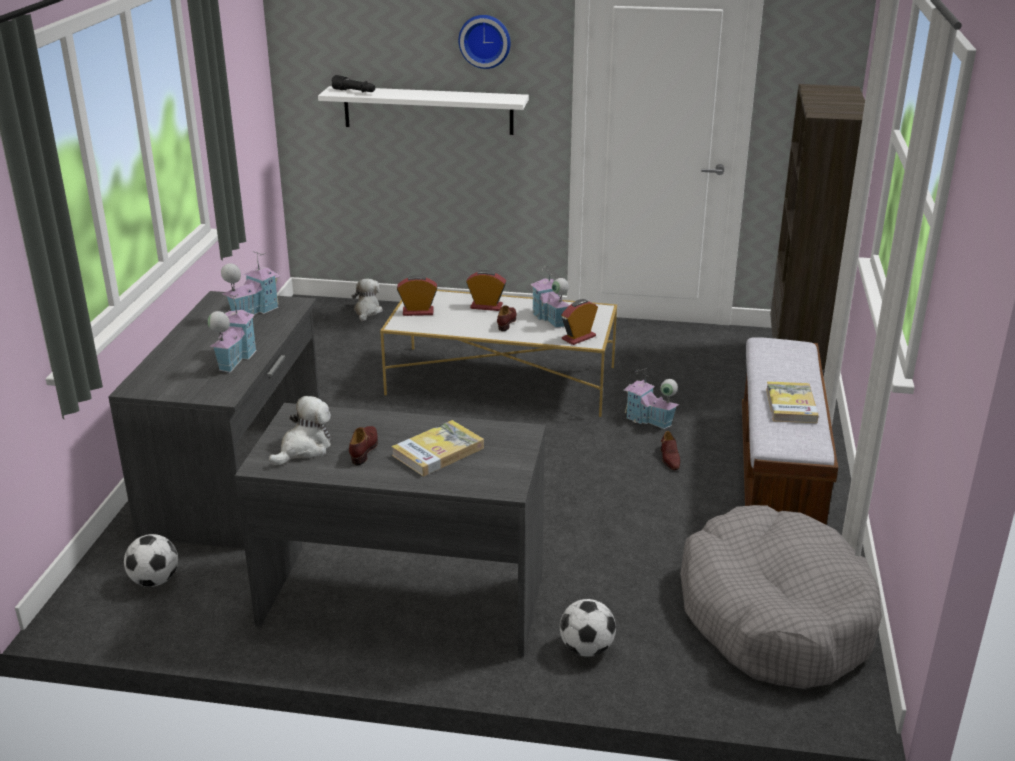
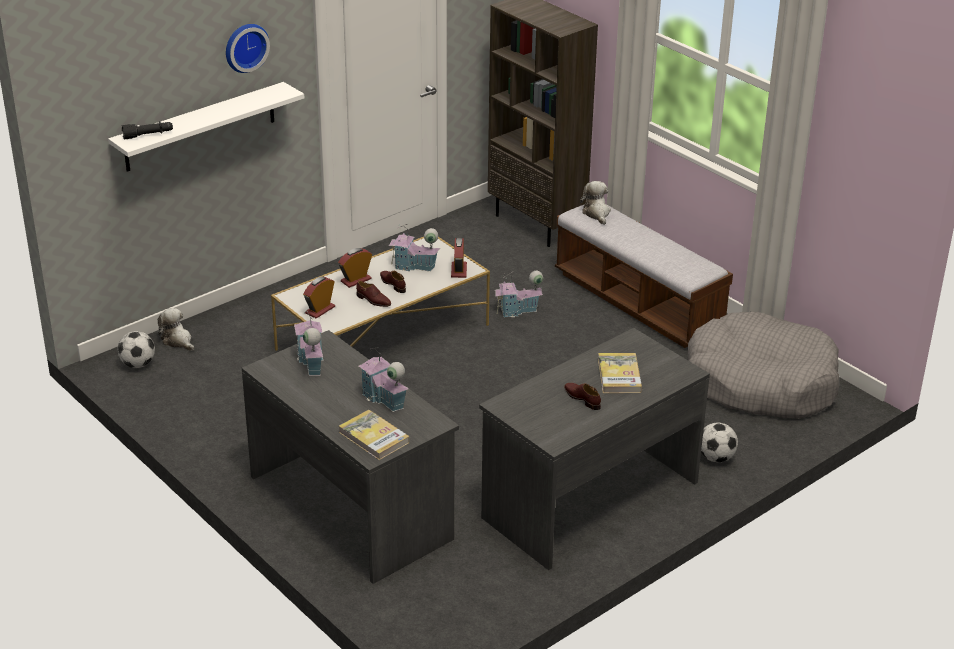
camera: 50 degrees left, 5 degrees up
(155, 581) = (442, 594): football -> football (138, 364)
(304, 449) = (554, 420): plush toy -> plush toy (596, 213)
(669, 458) = (572, 328): brown shoe -> brown shoe (373, 300)
(791, 405) = (660, 249): book -> book (374, 437)

